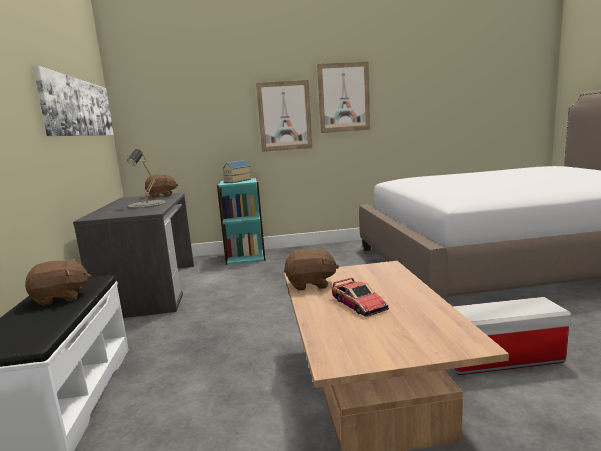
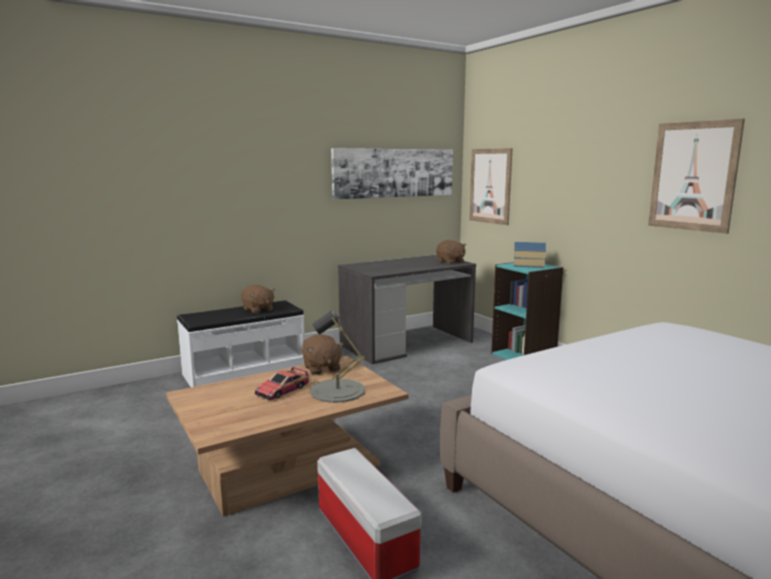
camera: 65 degrees right, 0 degrees up
(147, 204) = (406, 266): grey table lamp -> grey table lamp (337, 391)
(284, 116) = (607, 194): picture -> picture (490, 186)

